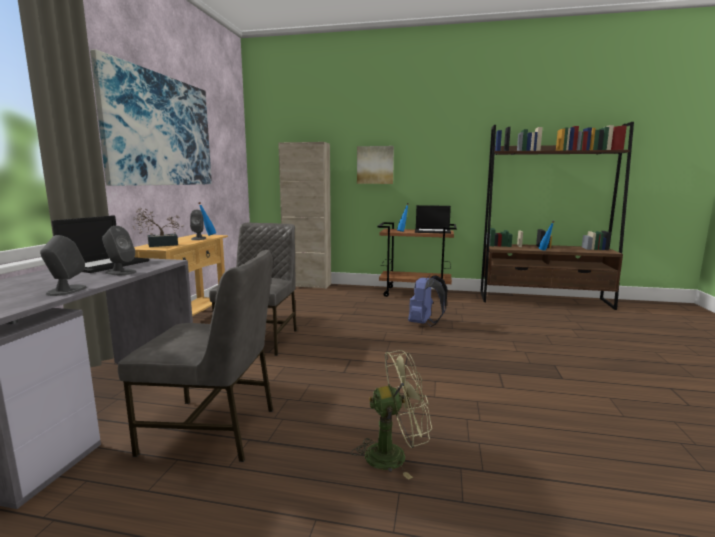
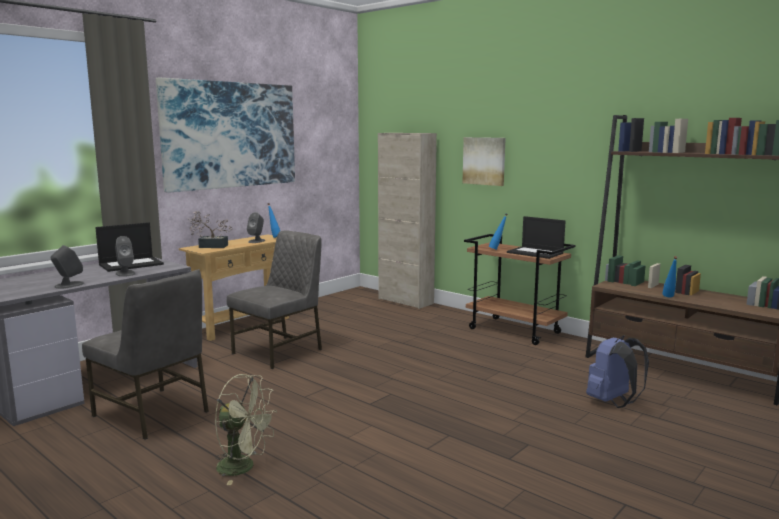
camera: 30 degrees right, 0 degrees up
(424, 324) = (461, 368): blue backpack -> blue backpack (613, 402)

